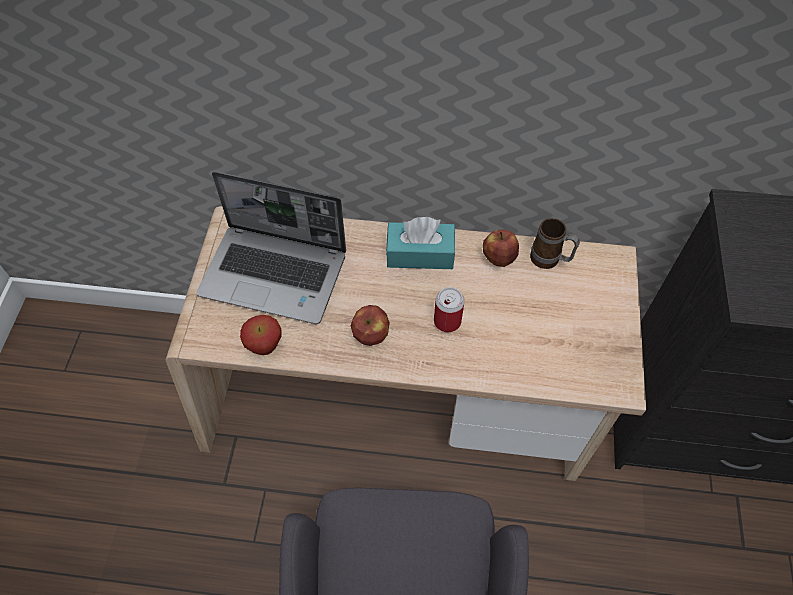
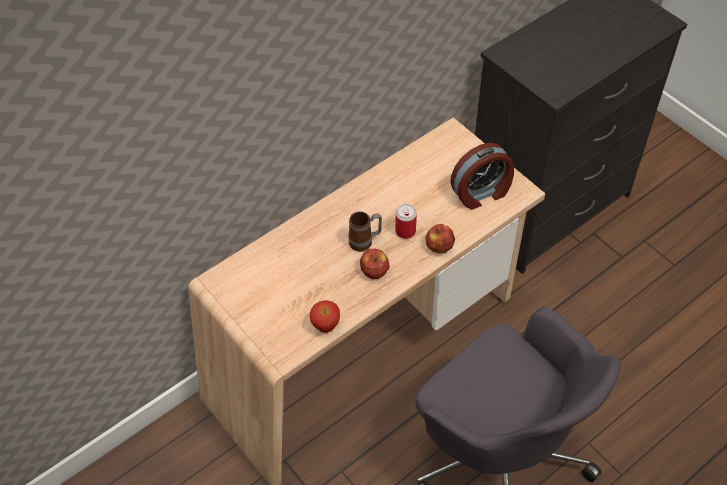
camera: 45 degrees left, 5 degrees down
(276, 274) = (280, 286): laptop -> none
(420, 254) = (348, 209): turquoise tissue box -> none
(498, 258) = (392, 178): apple -> apple (439, 247)
(550, 260) = (420, 158): mug -> mug (365, 242)
(571, 349) = (481, 193): none -> alarm clock

